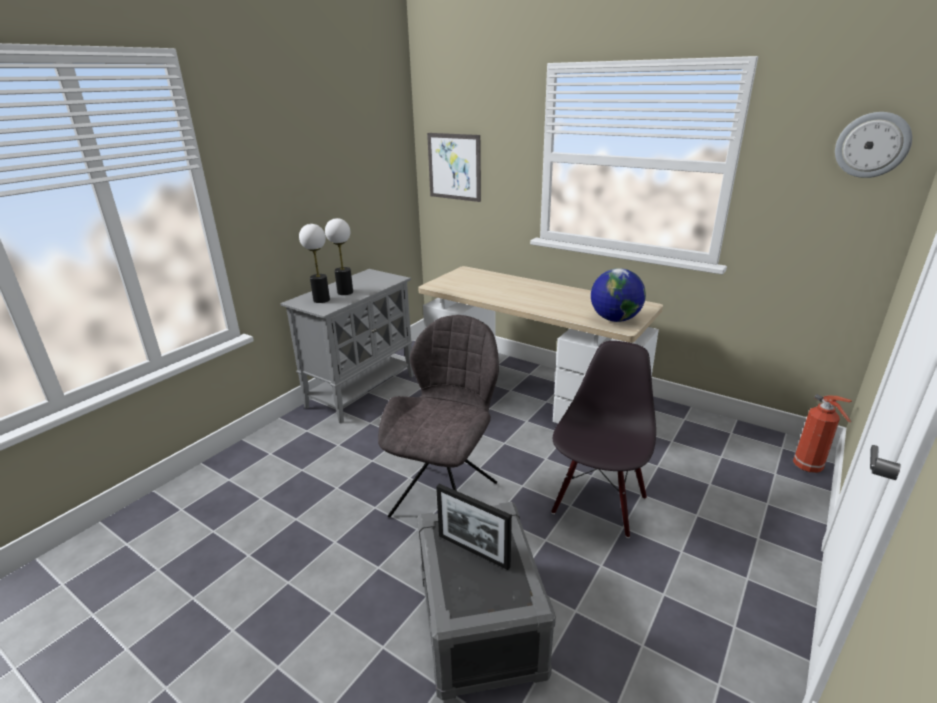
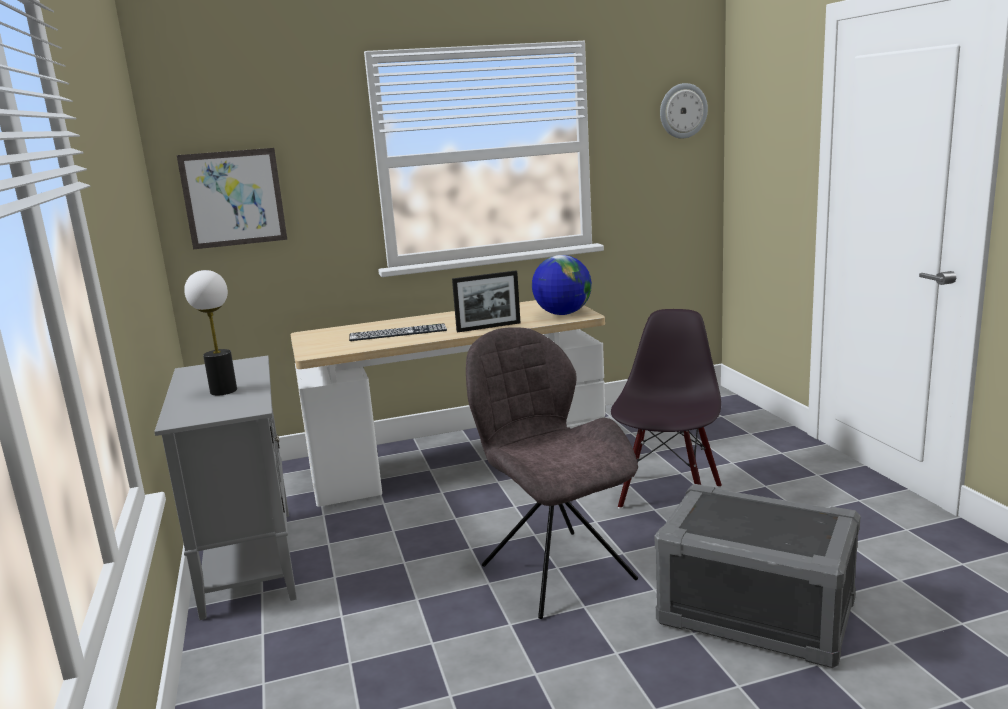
camera: 50 degrees left, 10 degrees down
(321, 300) = (213, 406): table lamp -> none
(473, 551) = (744, 521): picture frame -> picture frame (488, 327)
(499, 289) = (398, 332): none -> keyboard
(598, 503) = (668, 496): black chair -> black chair turned 45 degrees clockwise
(809, 467) = (730, 403): fire extinguisher -> none

